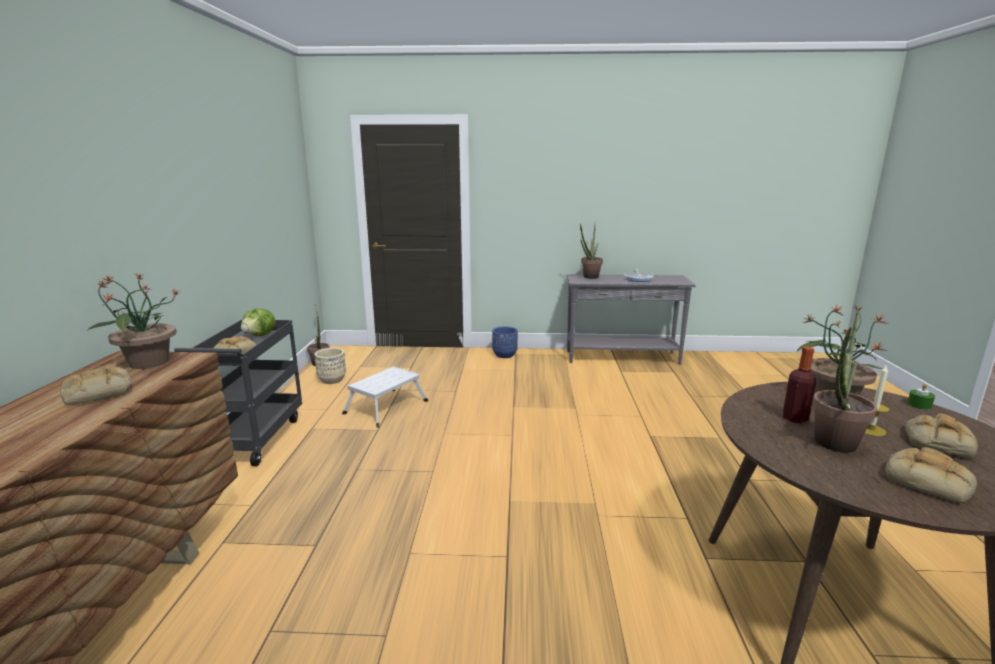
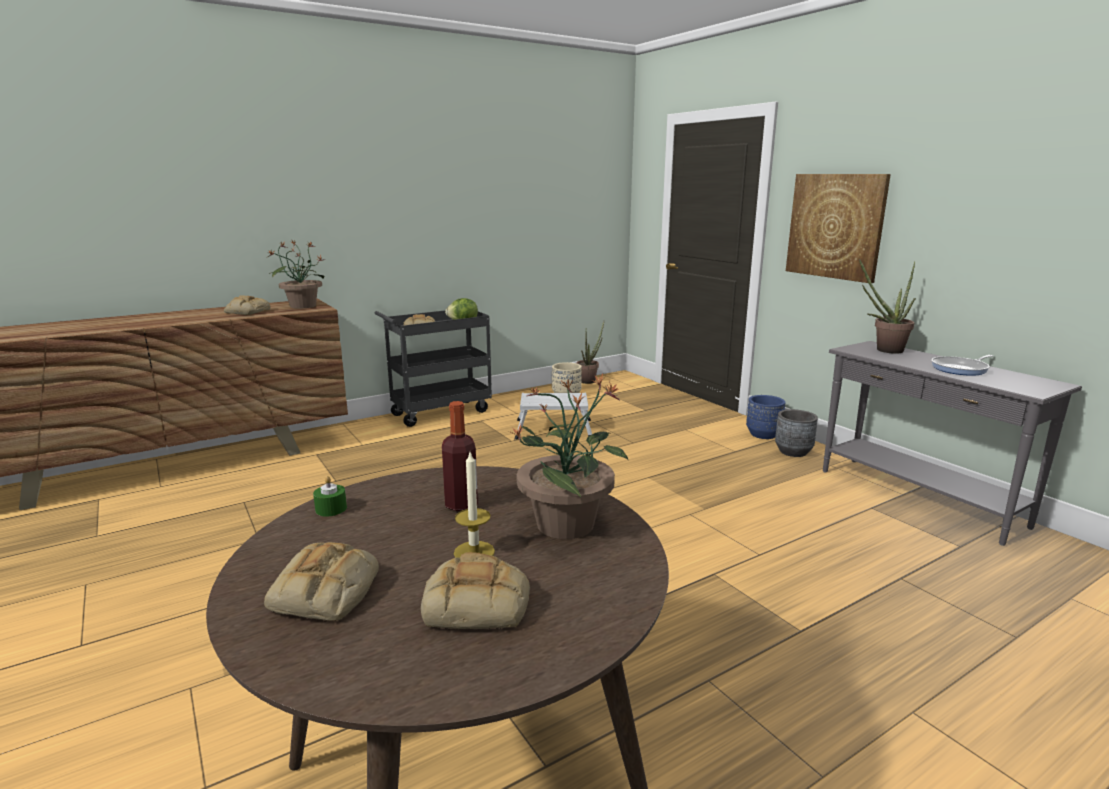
camera: 55 degrees right, 0 degrees up
(529, 203) = (835, 226): none -> picture
(537, 358) = (793, 452): none -> grey planter
(833, 446) = (391, 530): potted plant -> none
(919, 405) = (634, 591): green candle -> green candle (331, 509)

